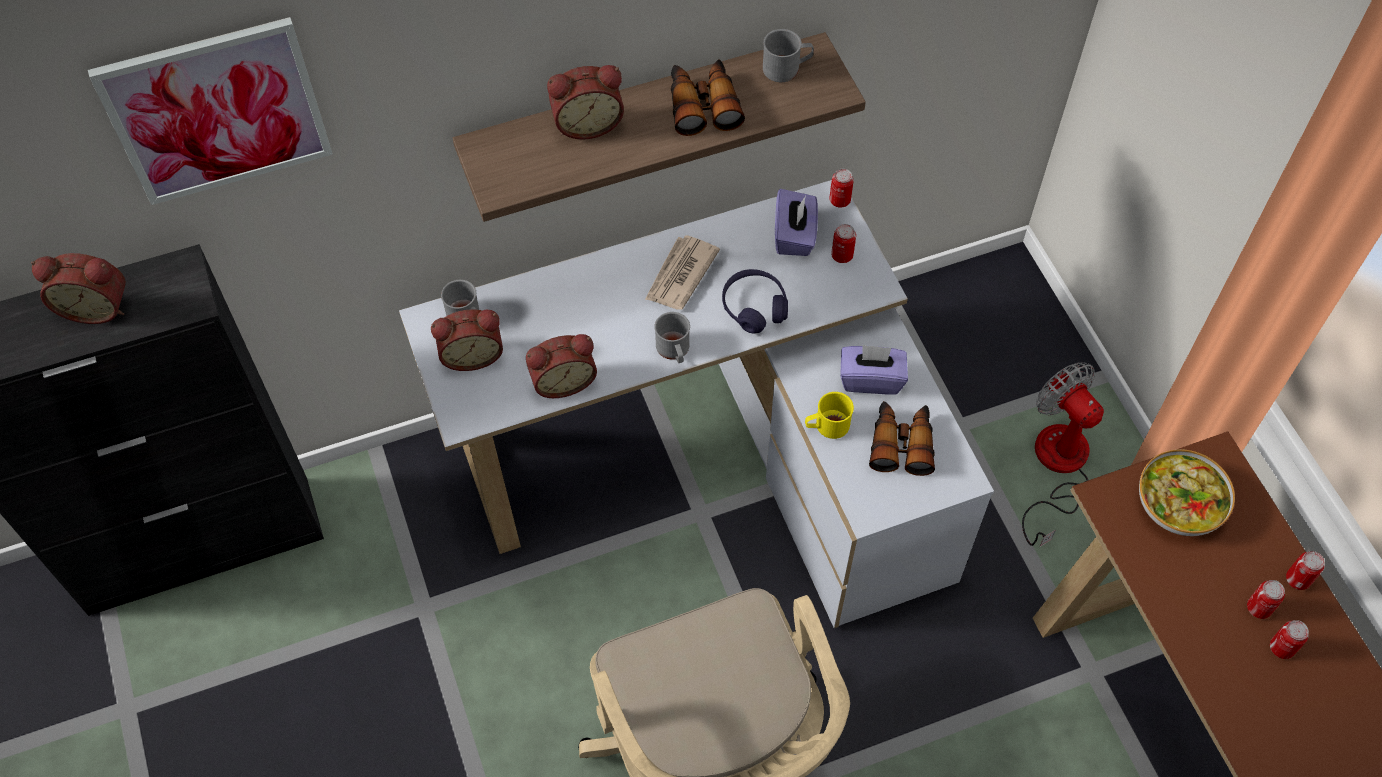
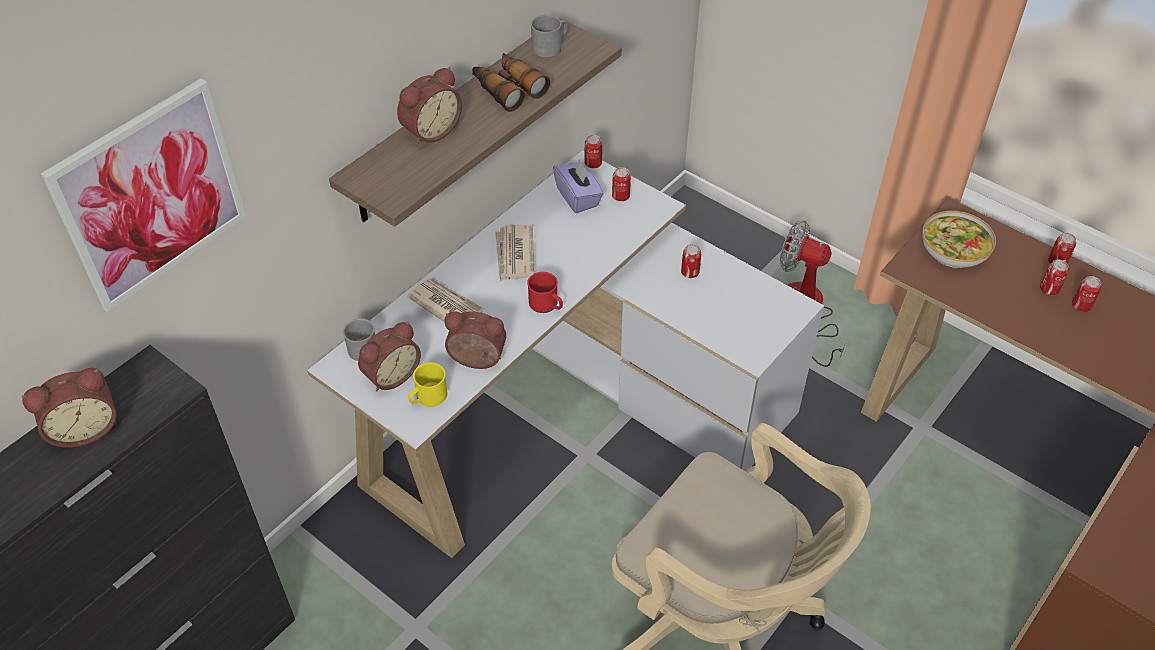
camera: 30 degrees left, 10 degrees down
(562, 380) = (476, 361): alarm clock -> alarm clock turned 120 degrees counterclockwise
(573, 301) = (445, 305): none -> newspaper
(674, 350) = (546, 305): grey mug -> red mug
(754, 307) = (584, 253): purple headphones -> none
(827, 426) = (682, 315): yellow mug -> yellow mug (428, 398)
(871, 379) = (690, 272): purple tissue box -> can
(901, 443) = (741, 303): binoculars -> none

